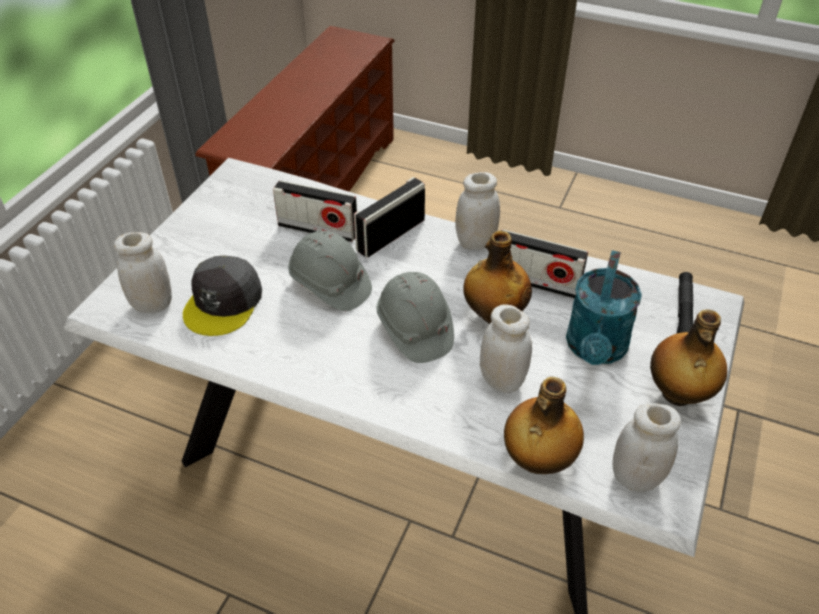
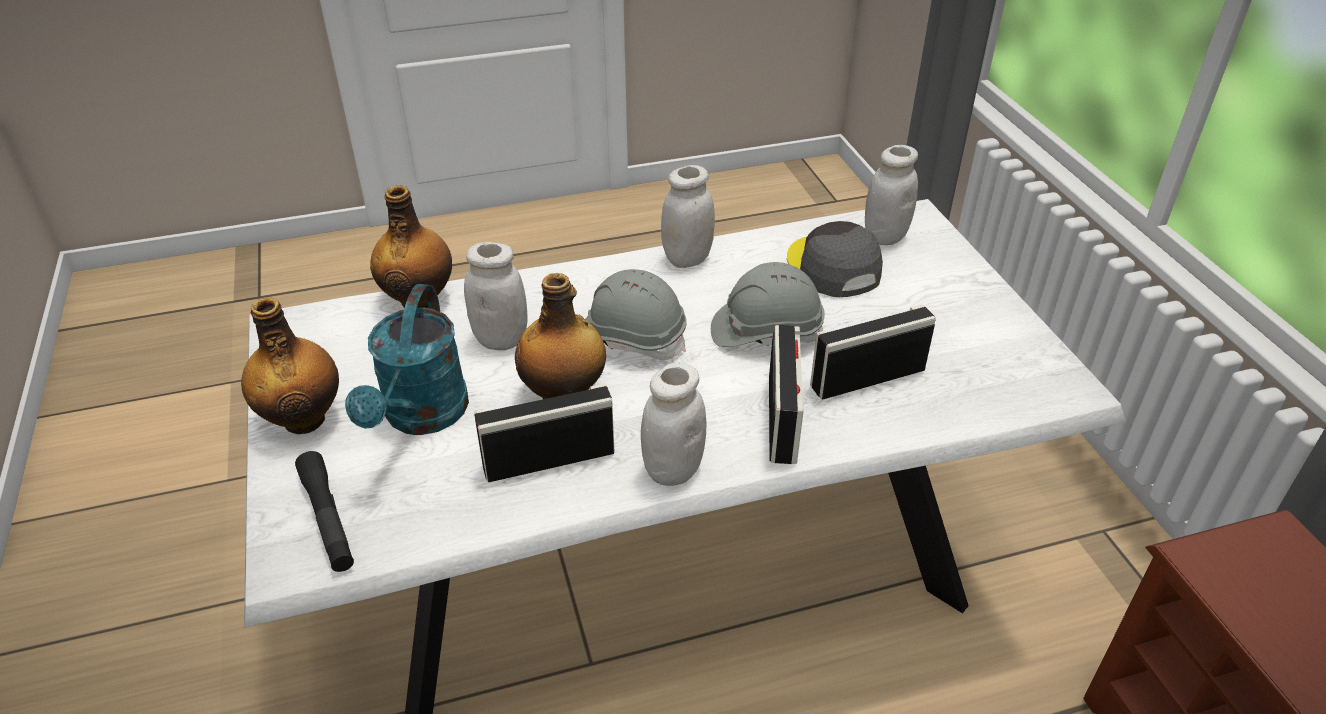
camera: 140 degrees right, 5 degrees down
(595, 350) = (421, 417): turquoise watering can -> turquoise watering can turned 150 degrees counterclockwise
(635, 477) = (320, 329): white jar -> white jar (687, 259)

